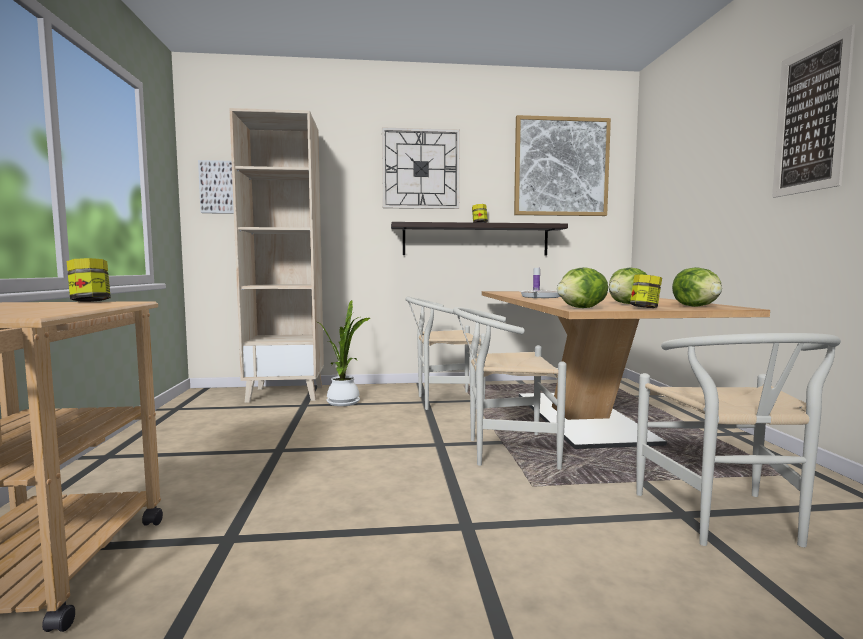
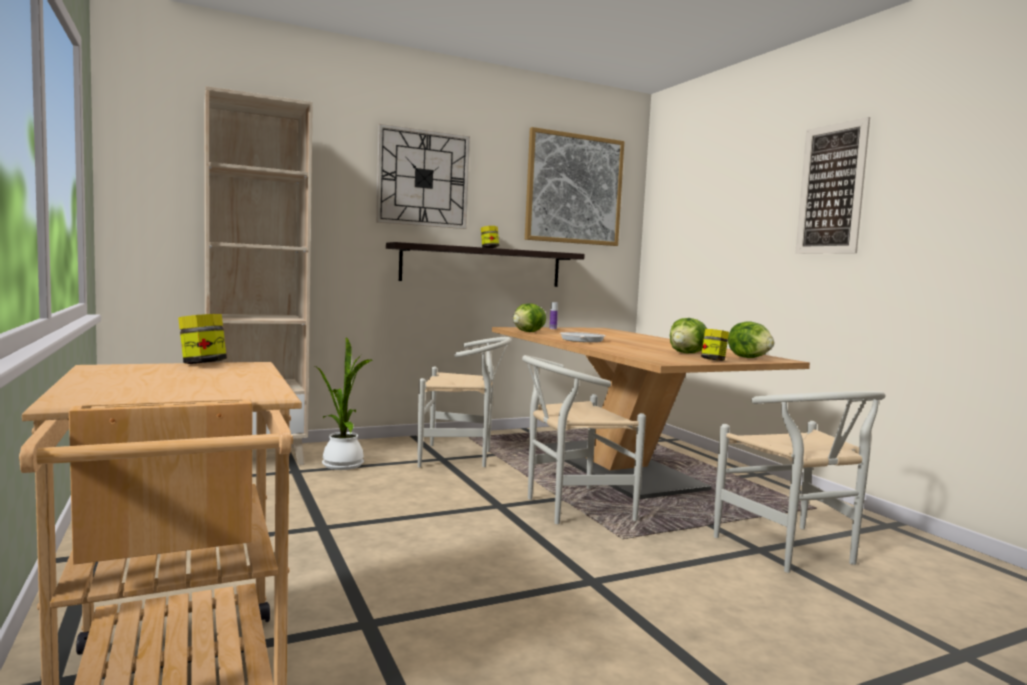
camera: 20 degrees left, 0 degrees up
(218, 187) = (155, 180): picture -> none
(443, 401) = (462, 457): white chair -> white chair turned 150 degrees counterclockwise
(582, 308) = (662, 361): lettuce -> lettuce (528, 332)

